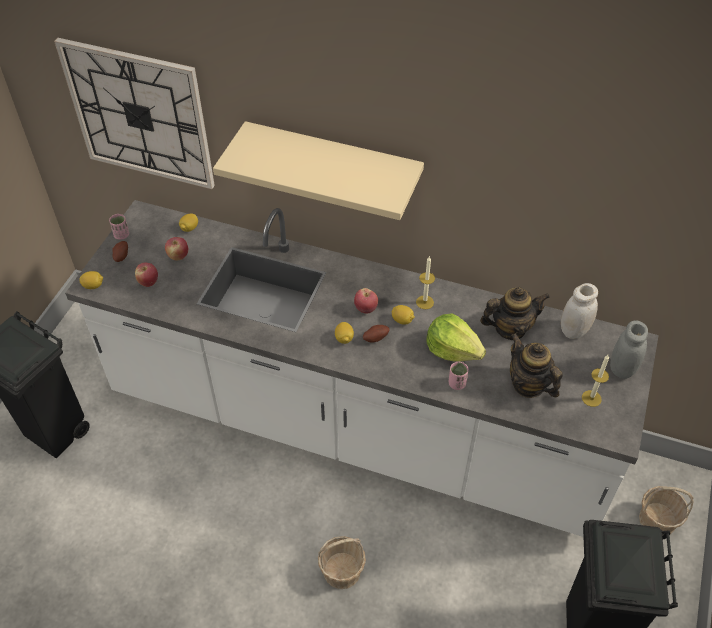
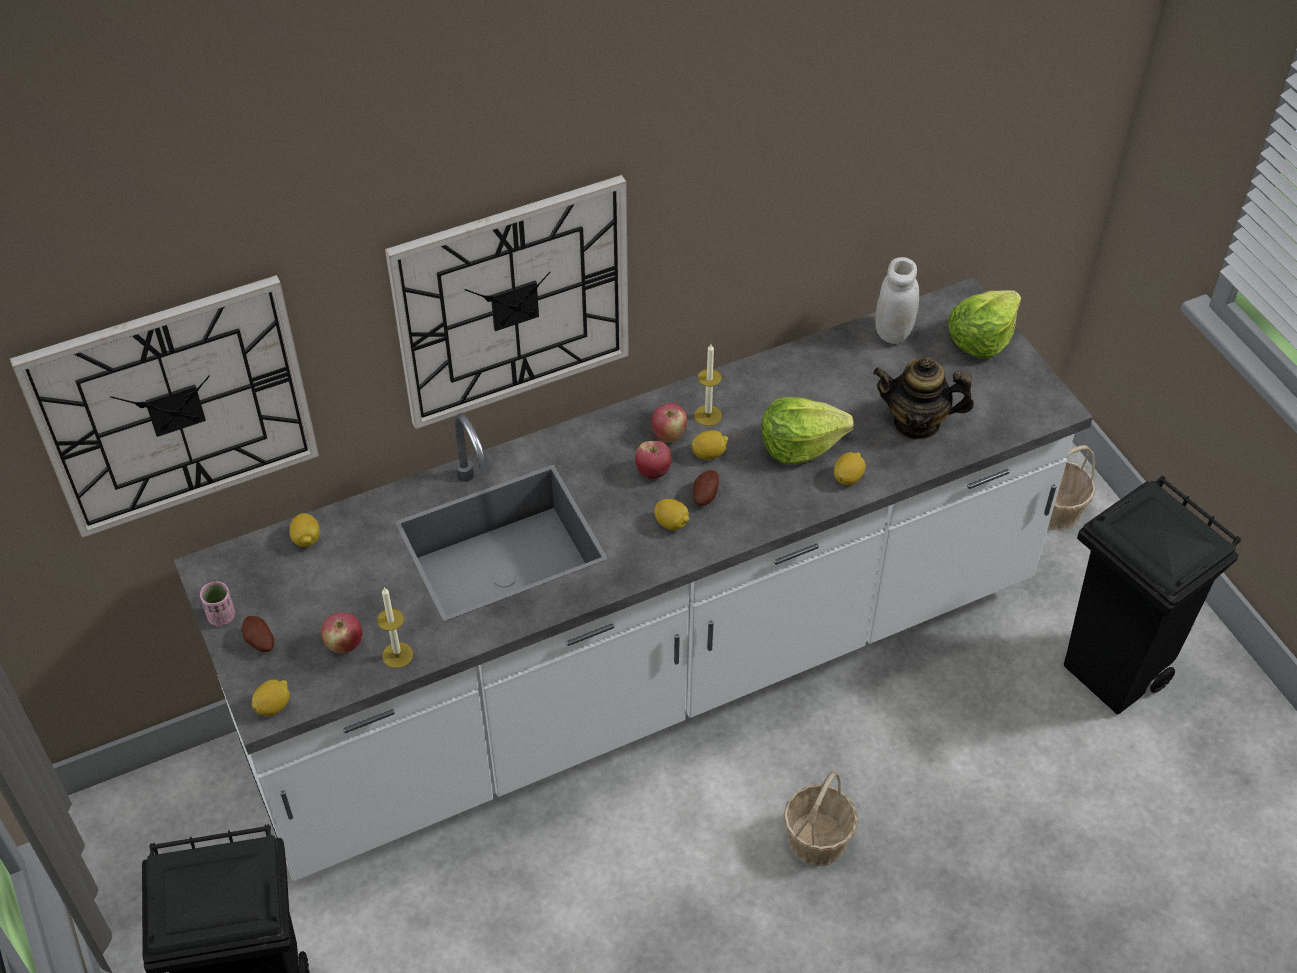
camera: 45 degrees left, 0 degrees up
(178, 256) = (340, 584): apple -> apple (668, 435)
(333, 164) = (513, 302): beige shelf -> wall clock
(457, 383) = (848, 477): pink cup -> lemon
(510, 328) = (829, 377): teapot -> none
(591, 398) = (988, 390): candle -> candle (397, 655)
(622, 369) = (981, 338): grey jar -> lettuce

